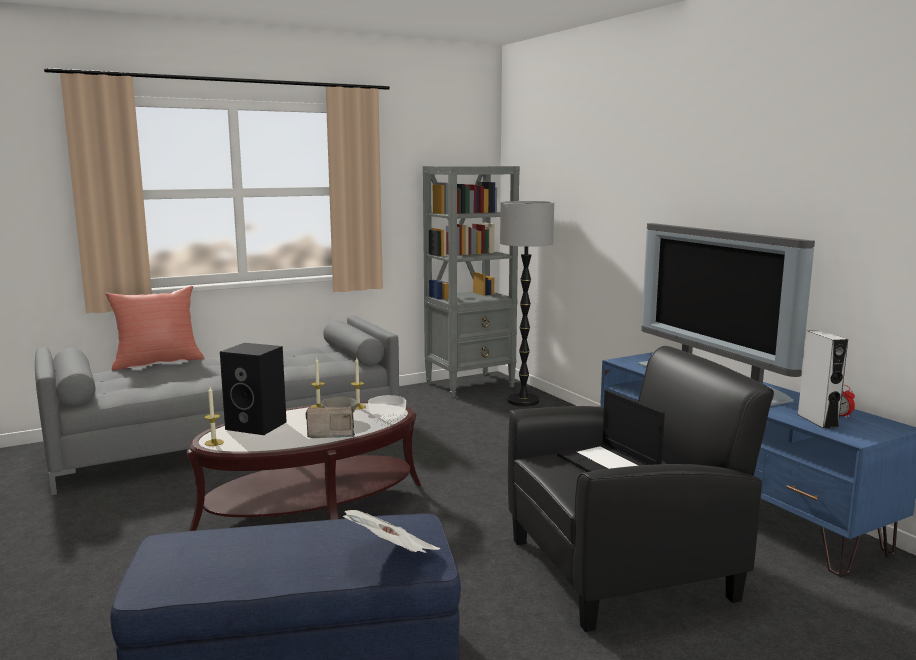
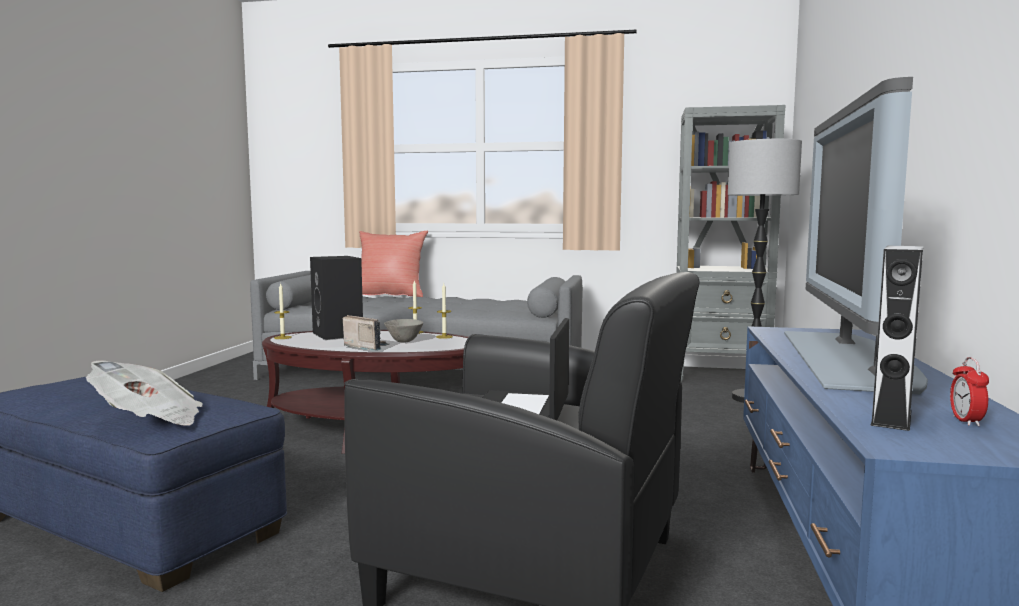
camera: 40 degrees right, 5 degrees down
(387, 416) = (446, 345): bowl -> none

